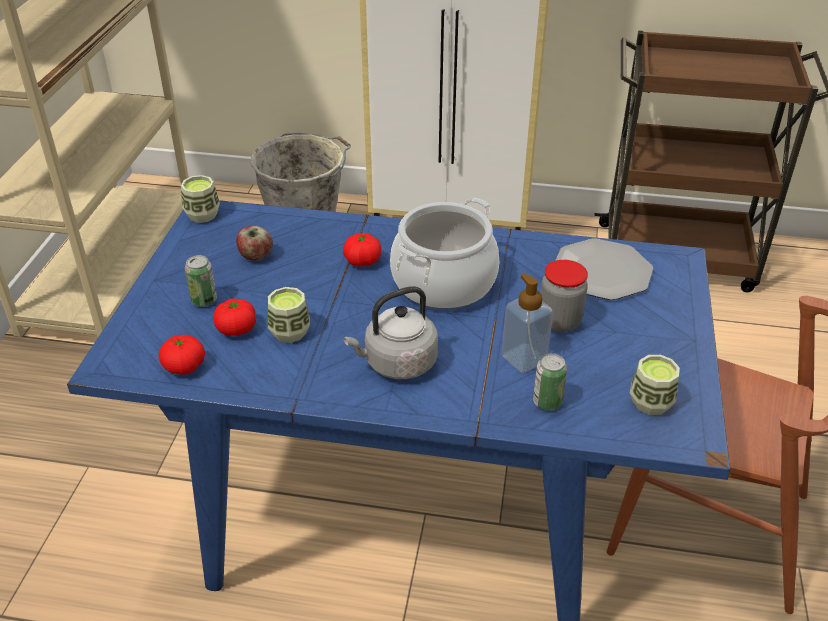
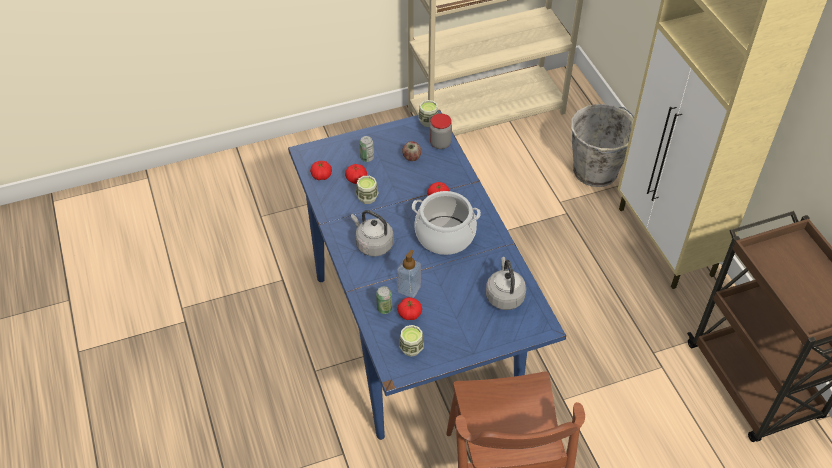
camera: 60 degrees right, 10 degrees up
(559, 321) = (448, 292): jar -> jar (440, 143)
(577, 377) = (409, 314): none -> tomato
(601, 272) = (504, 295): plate -> grey kettle

